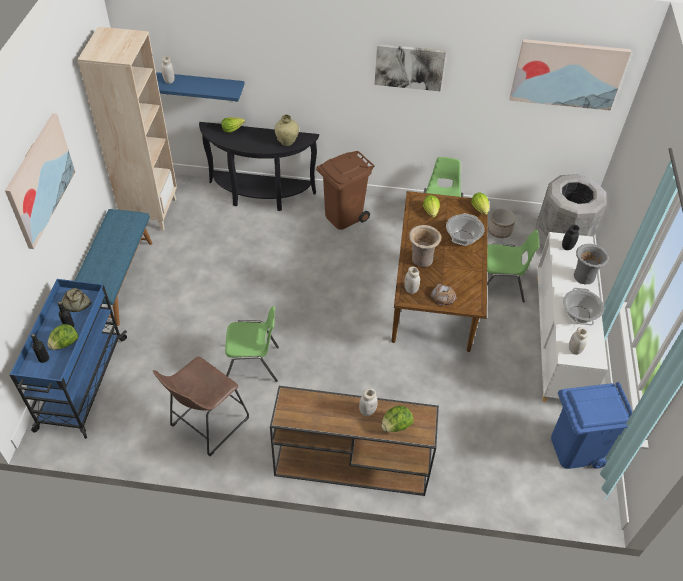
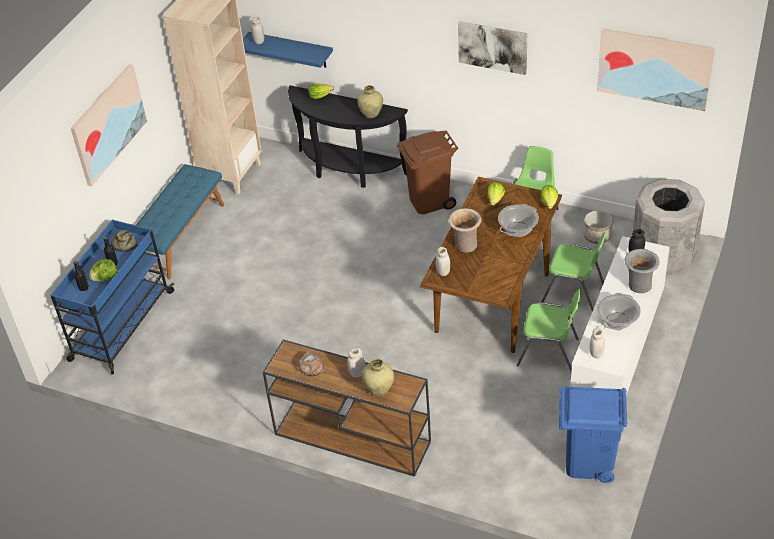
camera: 20 degrees right, 5 degrees down
(206, 424) = (225, 380): brown stool -> none
(253, 364) = (287, 333): green chair -> green chair (549, 352)
(396, 426) = (379, 389): lettuce -> beige vase
(443, 296) = (473, 282): bread -> bread (311, 367)

